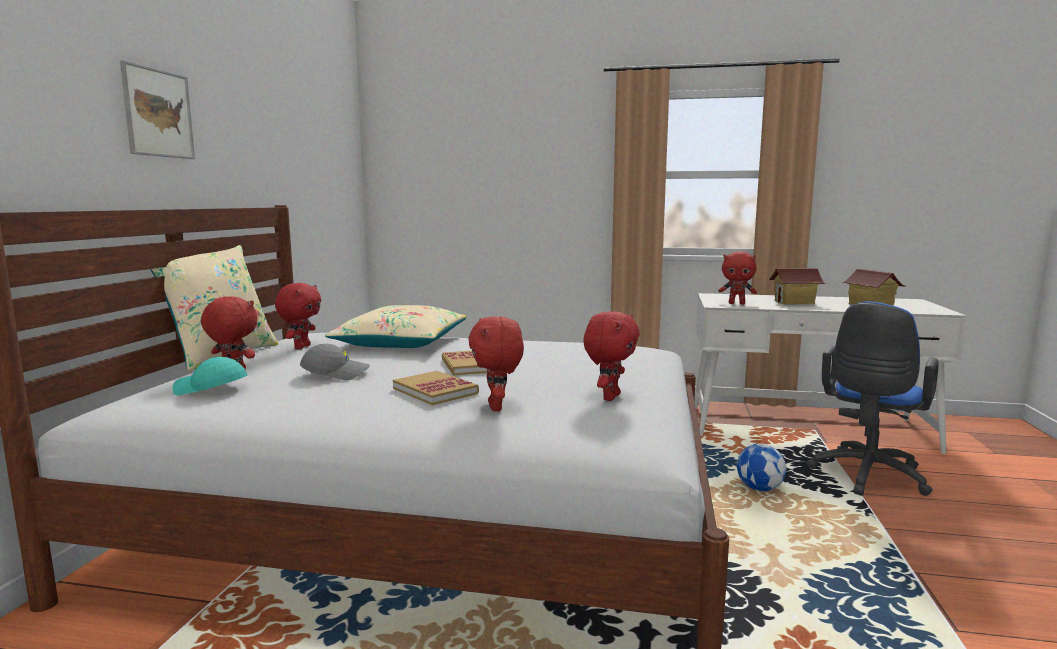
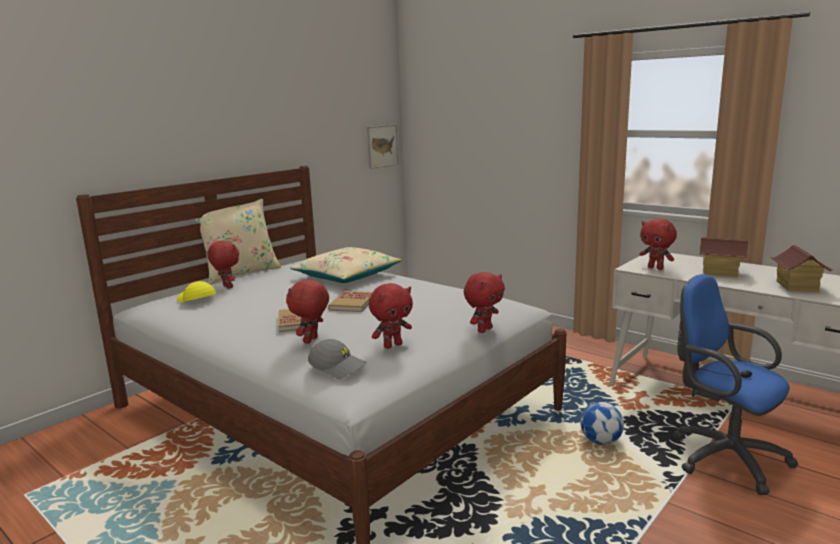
camera: 30 degrees right, 5 degrees up
(158, 113) = (204, 118): picture -> picture (382, 146)
(210, 389) = (196, 300): turquoise cap -> yellow cap
(301, 347) = (286, 272): red plush toy -> red plush toy (484, 330)
(336, 373) = (269, 298): grey cap -> grey cap (338, 367)
(866, 477) = (722, 456): blue office chair -> blue office chair turned 75 degrees clockwise

